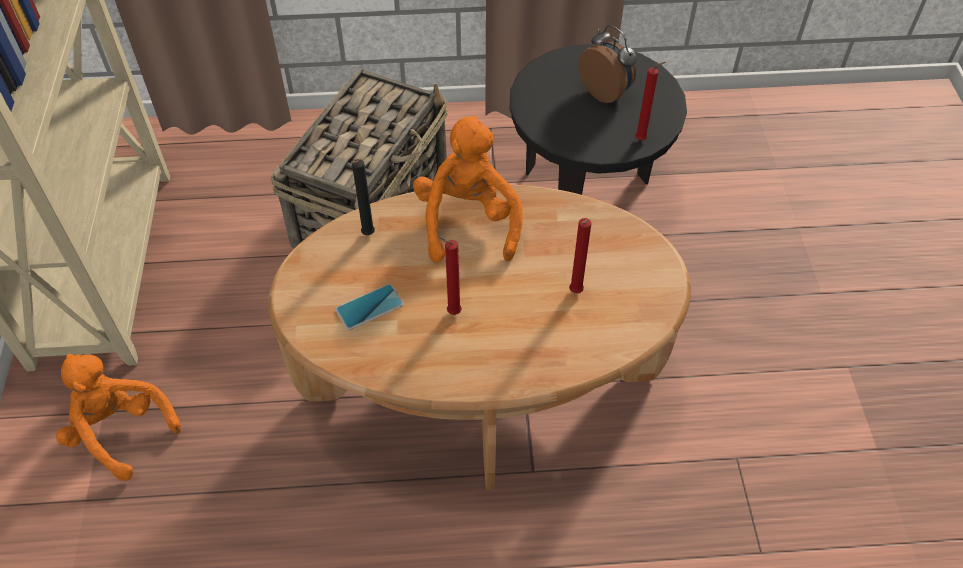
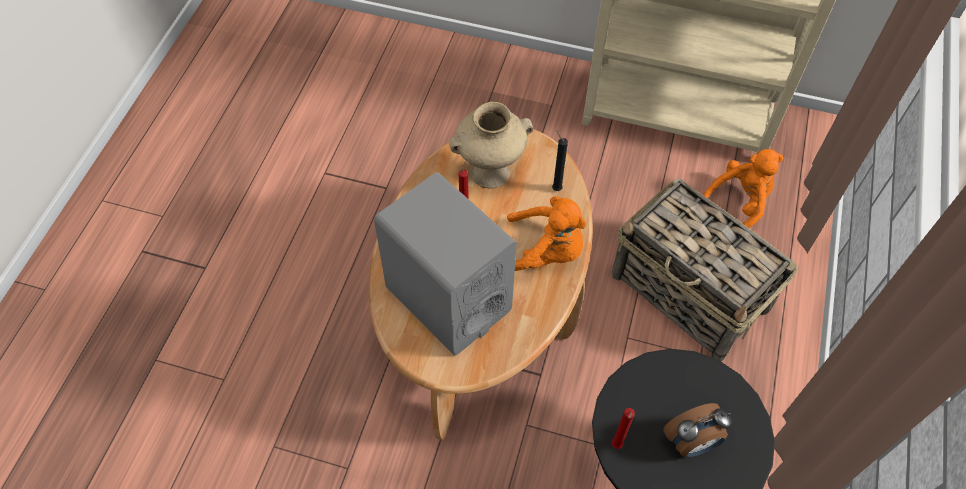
camera: 110 degrees right, 5 degrees up
(120, 431) = (533, 111): orange plush toy -> orange plush toy (738, 204)
(369, 307) = (489, 174): phone -> beige vase
(575, 293) = (447, 299): red candle -> grey speaker

